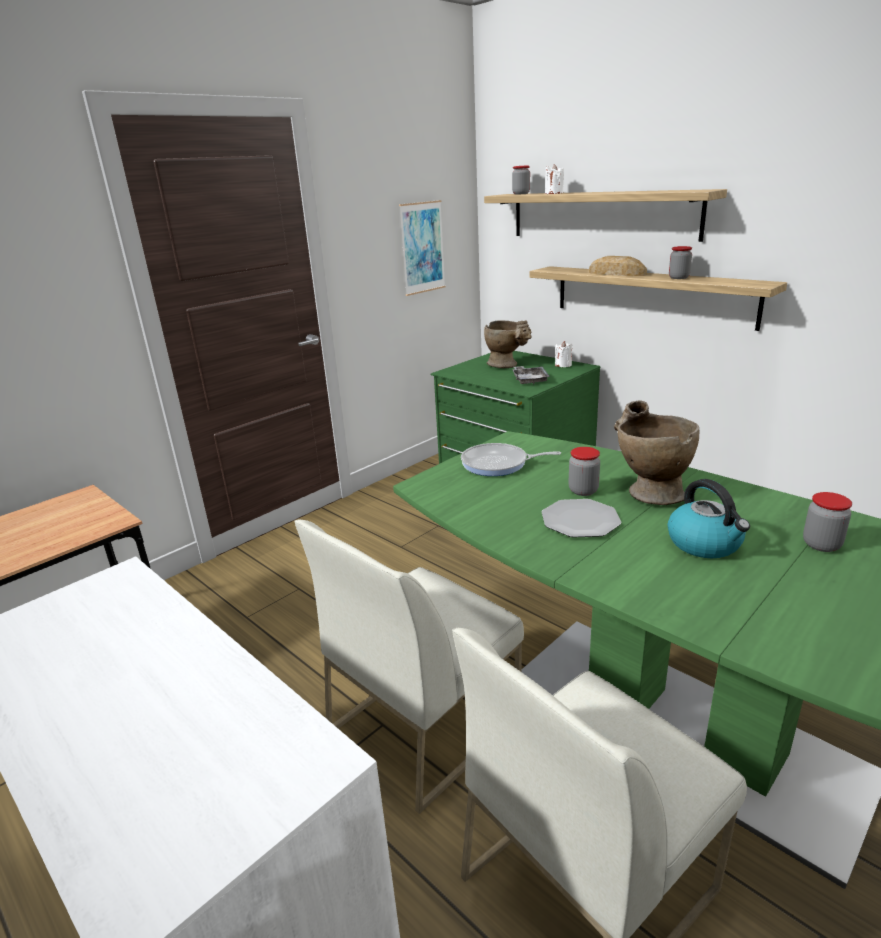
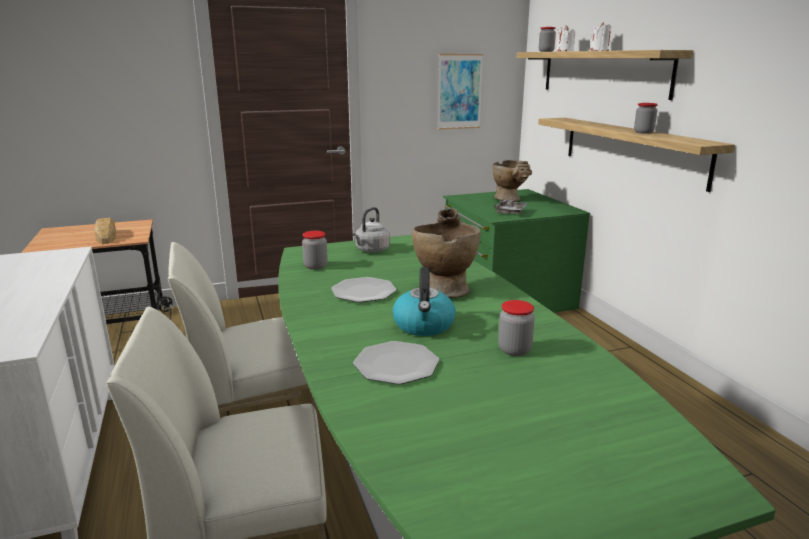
camera: 25 degrees right, 5 degrees down
(498, 464) = (371, 250): frying pan -> grey kettle
(563, 365) = (557, 207): white candle -> white candle (599, 50)
(583, 490) = (399, 277): jar -> jar (315, 266)
(616, 274) = (600, 125): bread -> bread (106, 236)
(760, 600) = (396, 364): none -> plate

